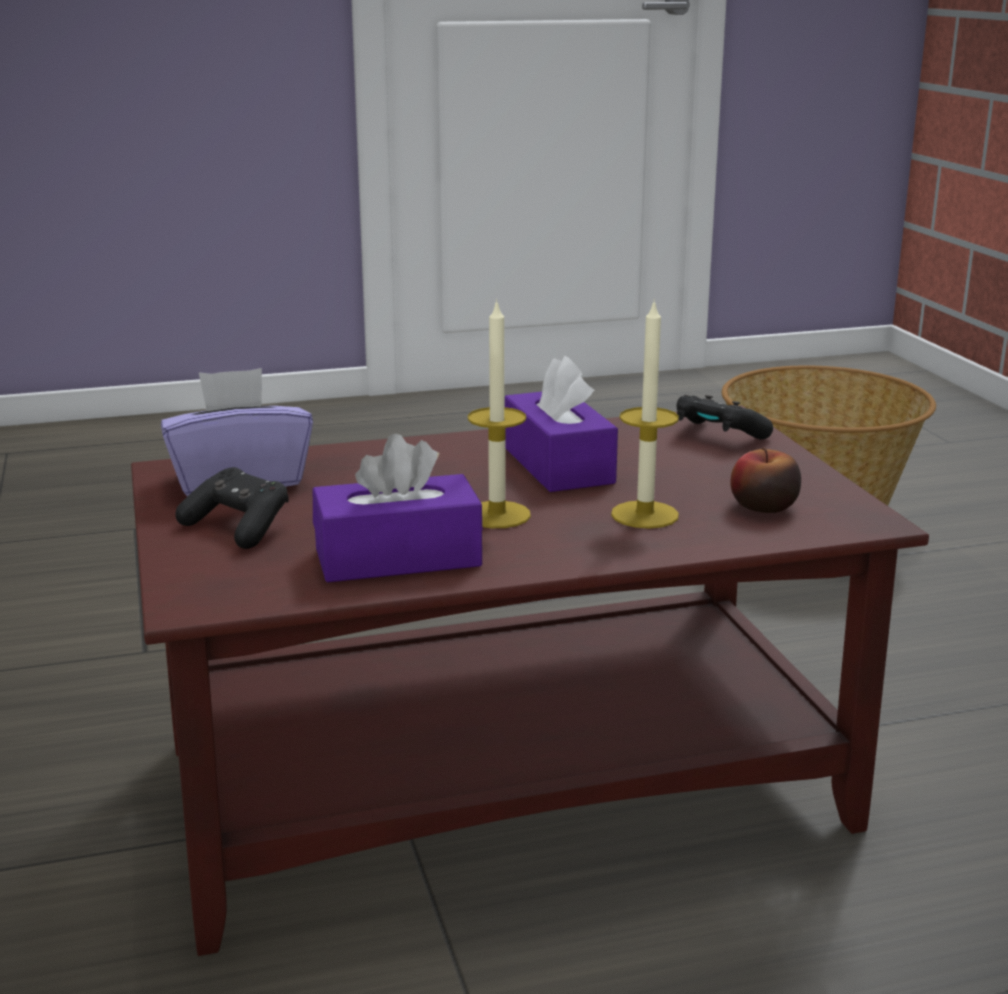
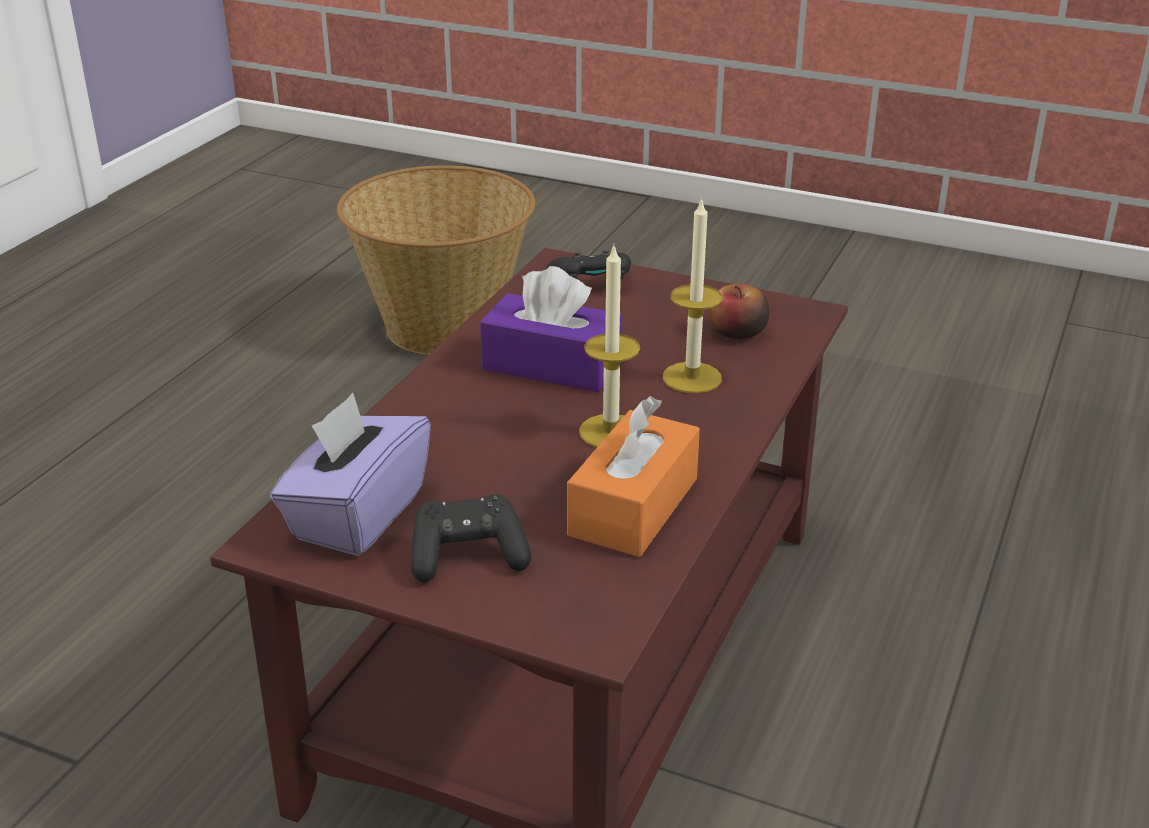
camera: 50 degrees left, 10 degrees up
(398, 557) = (633, 507): purple tissue box -> orange tissue box

